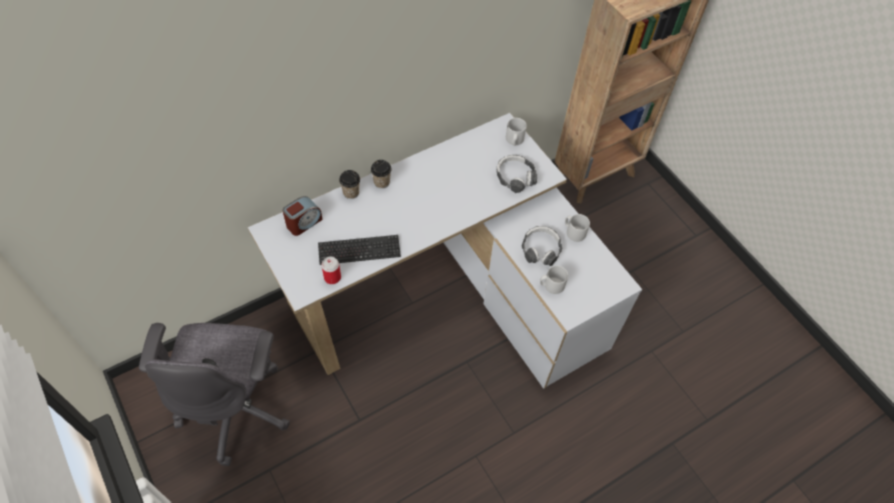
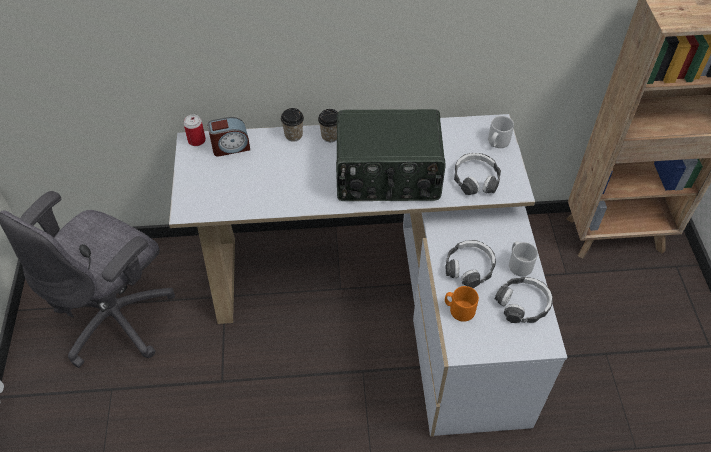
camera: 30 degrees right, 5 degrees down
(332, 277) = (224, 207): can -> can (197, 140)
(359, 251) = (266, 192): keyboard -> none
(448, 200) = (387, 176): none -> radio
(551, 285) = (459, 310): grey mug -> orange mug
(593, 262) = (523, 304): none -> headphones

